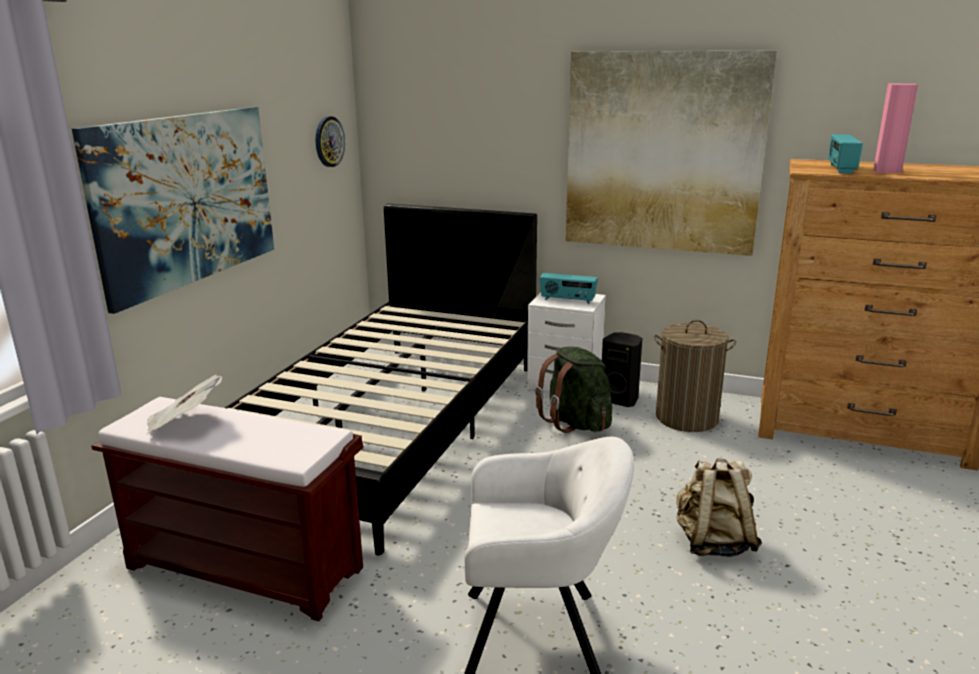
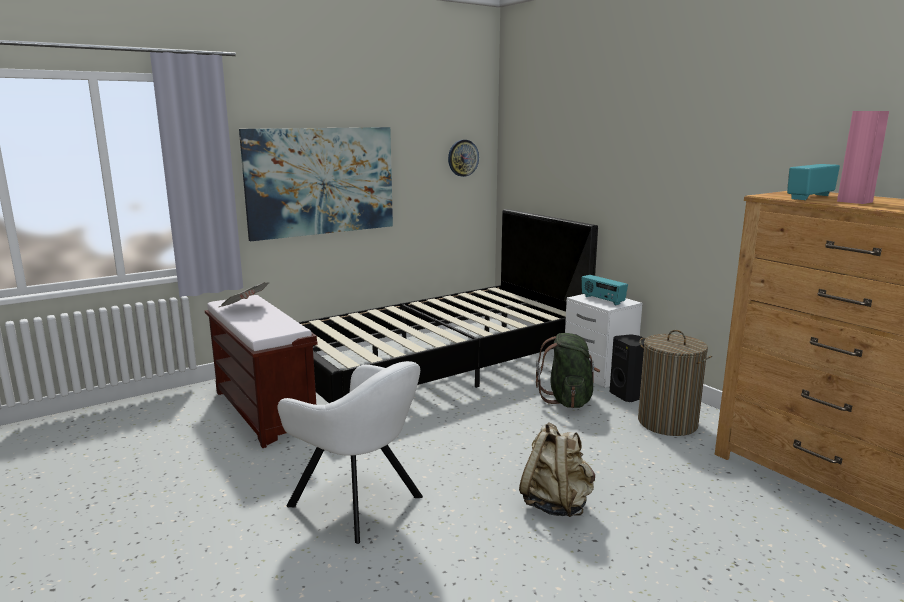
camera: 35 degrees right, 5 degrees down
(663, 153) = (692, 178): picture -> none

